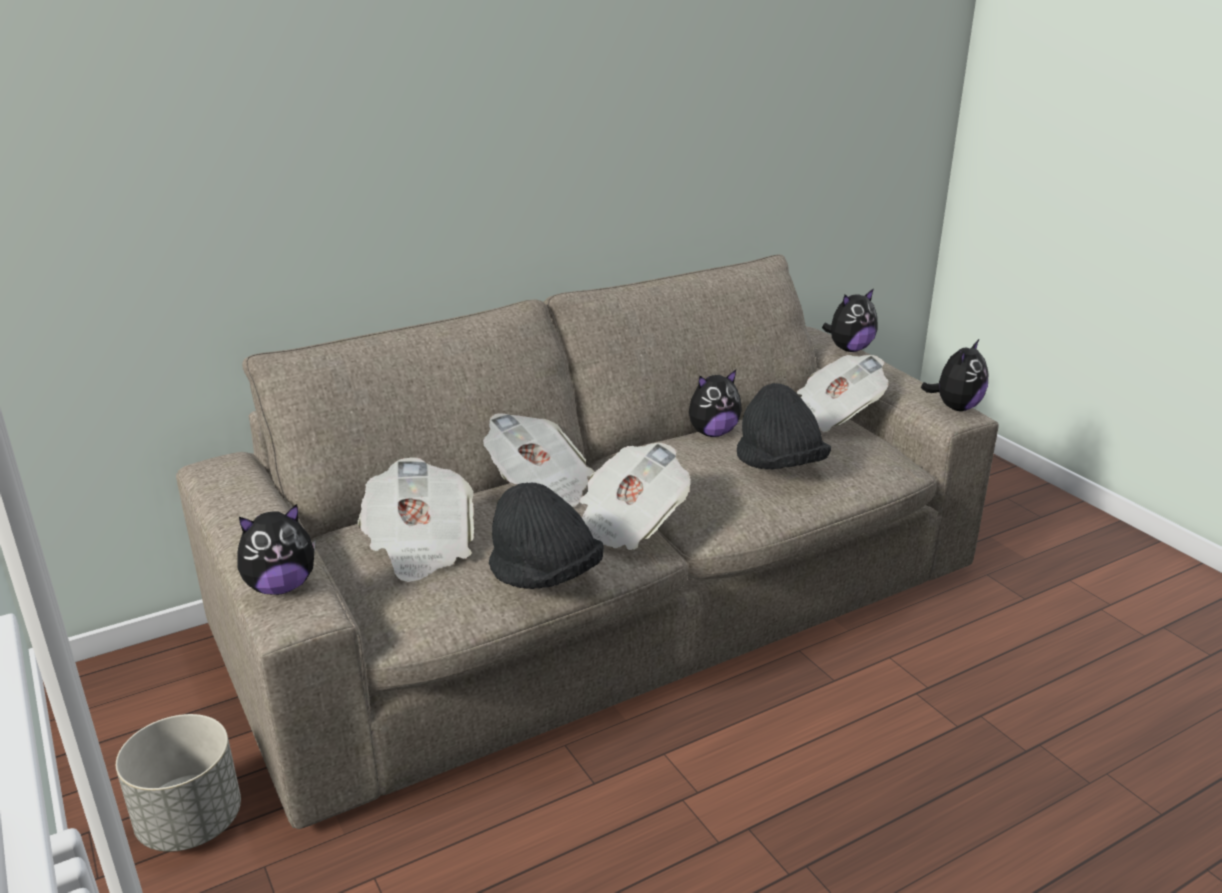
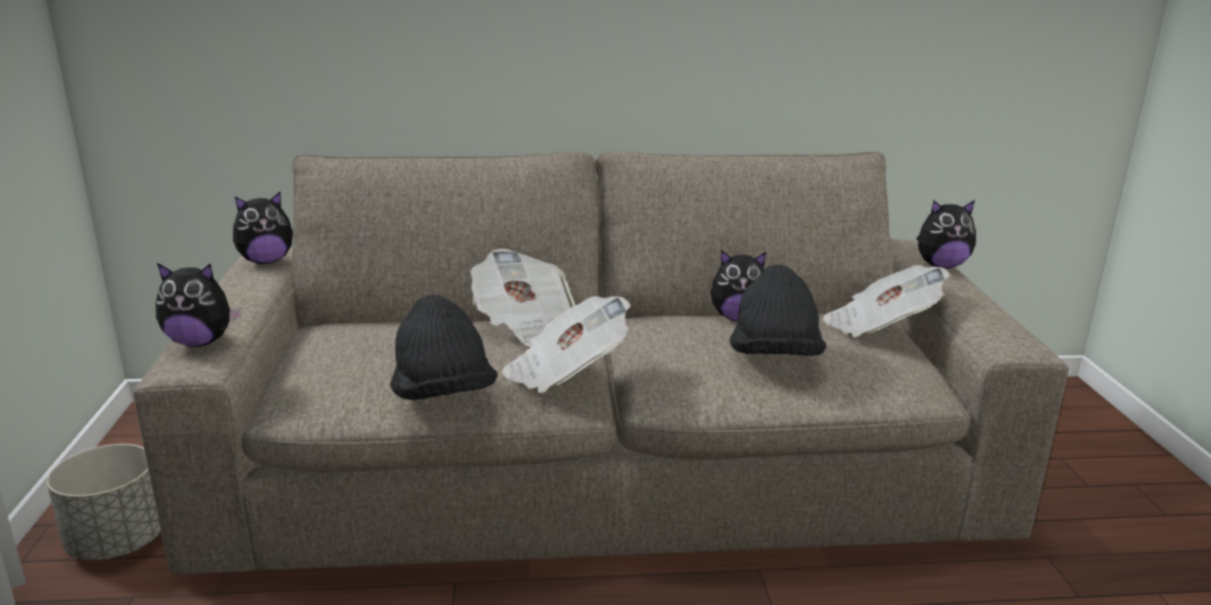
camera: 25 degrees right, 5 degrees down
(420, 547) = (368, 348): newspaper -> none
(955, 407) = (1019, 339): plush toy -> plush toy (266, 261)

